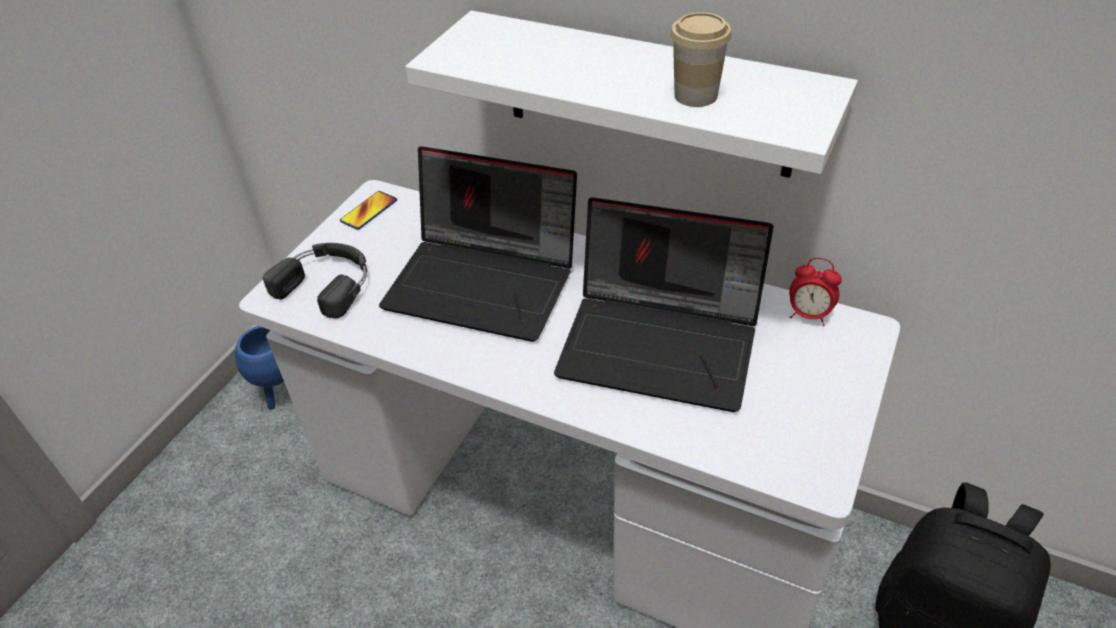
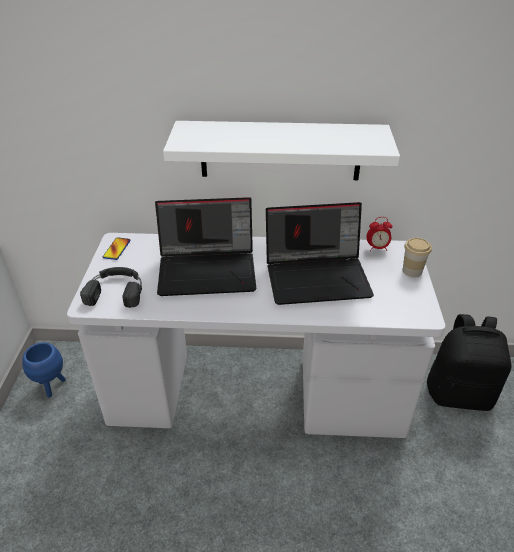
camera: 25 degrees left, 5 degrees down
(695, 95) = (324, 141): cup -> cup (412, 271)

